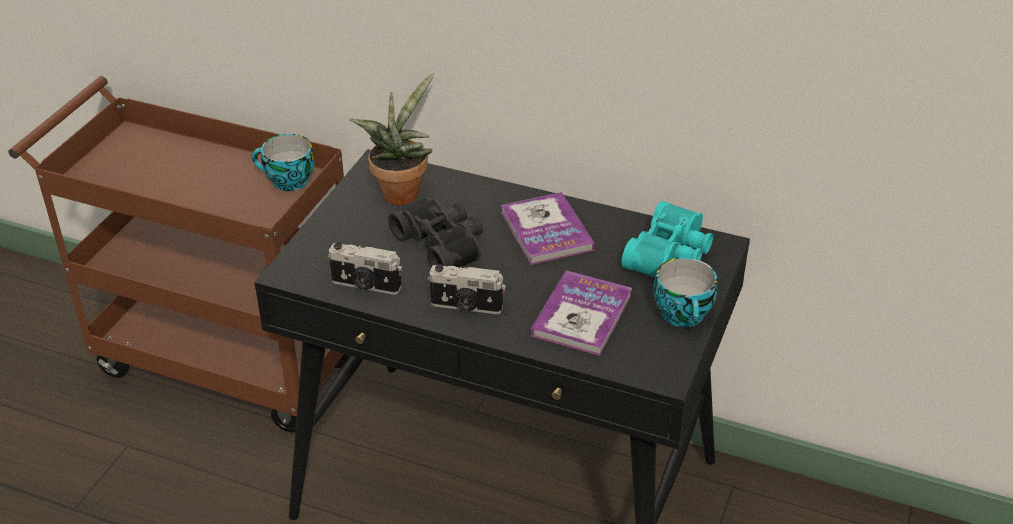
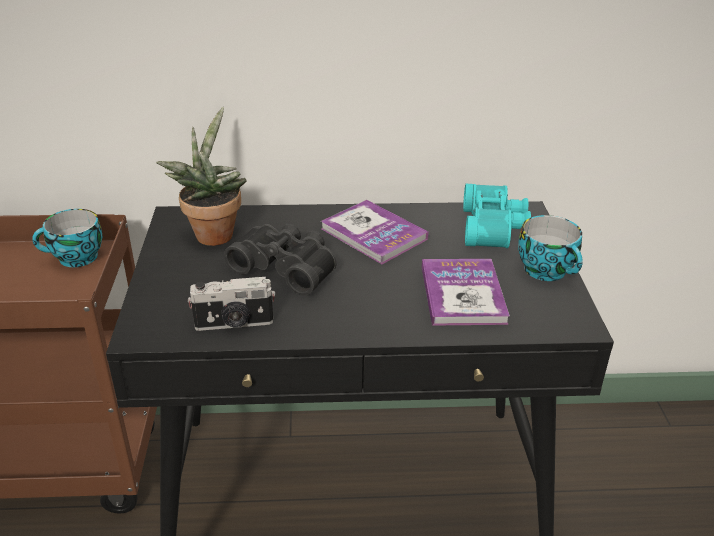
camera: 25 degrees left, 5 degrees down
(466, 306) = (350, 316): camera -> none

